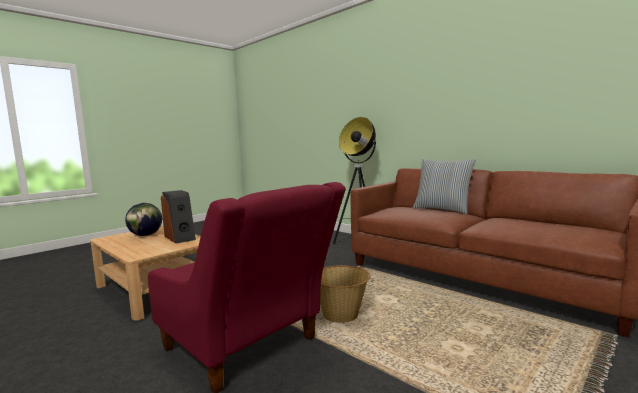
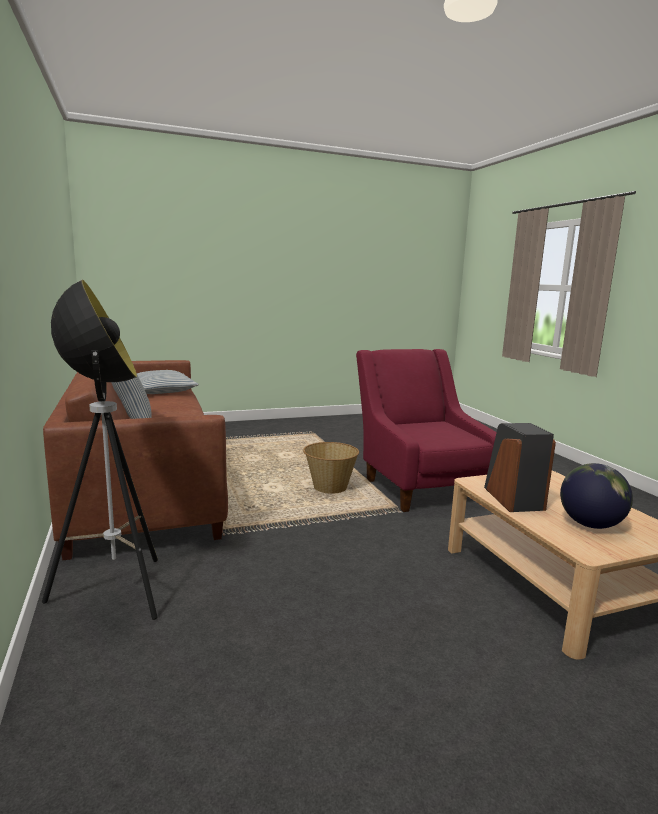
camera: 155 degrees left, 5 degrees up
(574, 231) = (162, 390): none -> pillow

